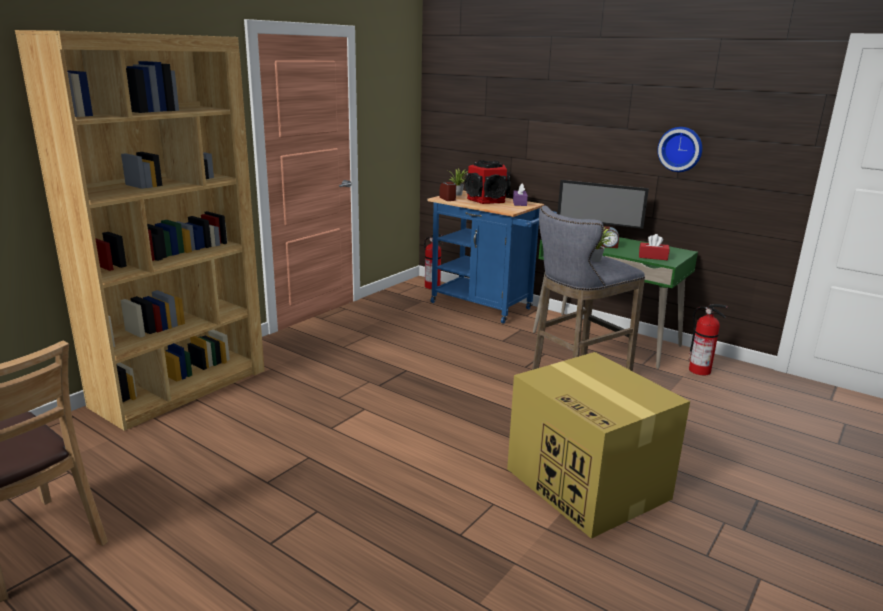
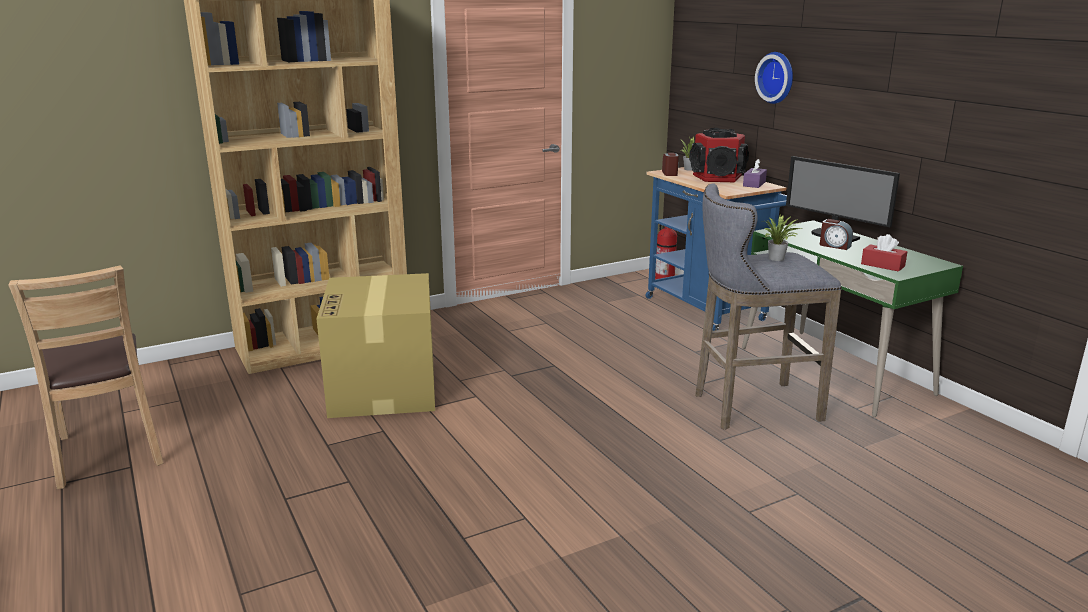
camera: 25 degrees right, 0 degrees up
(589, 484) = (653, 525): cardboard box -> cardboard box (384, 388)
(680, 149) = (949, 121): wall clock -> wall clock (777, 77)
(700, 371) = (936, 430): fire extinguisher -> none

